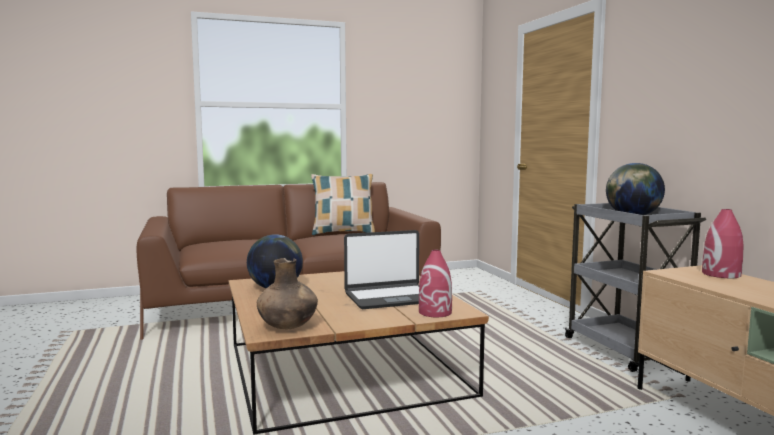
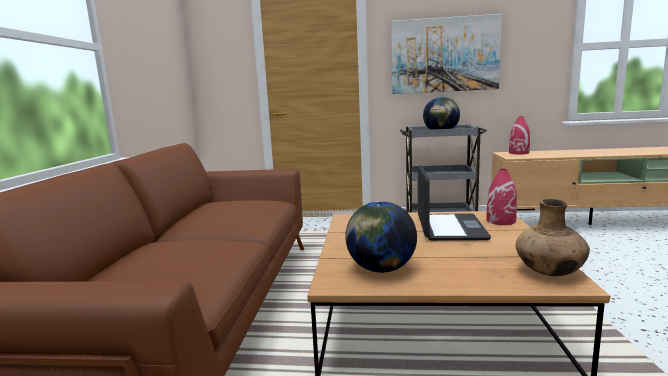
camera: 65 degrees left, 5 degrees up
(343, 233) = (196, 209): pillow -> none
(681, 99) = (444, 55): none -> picture

